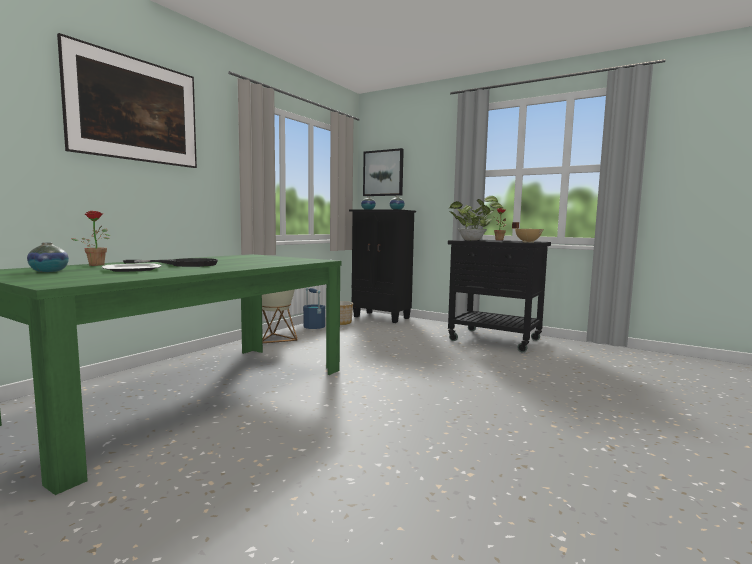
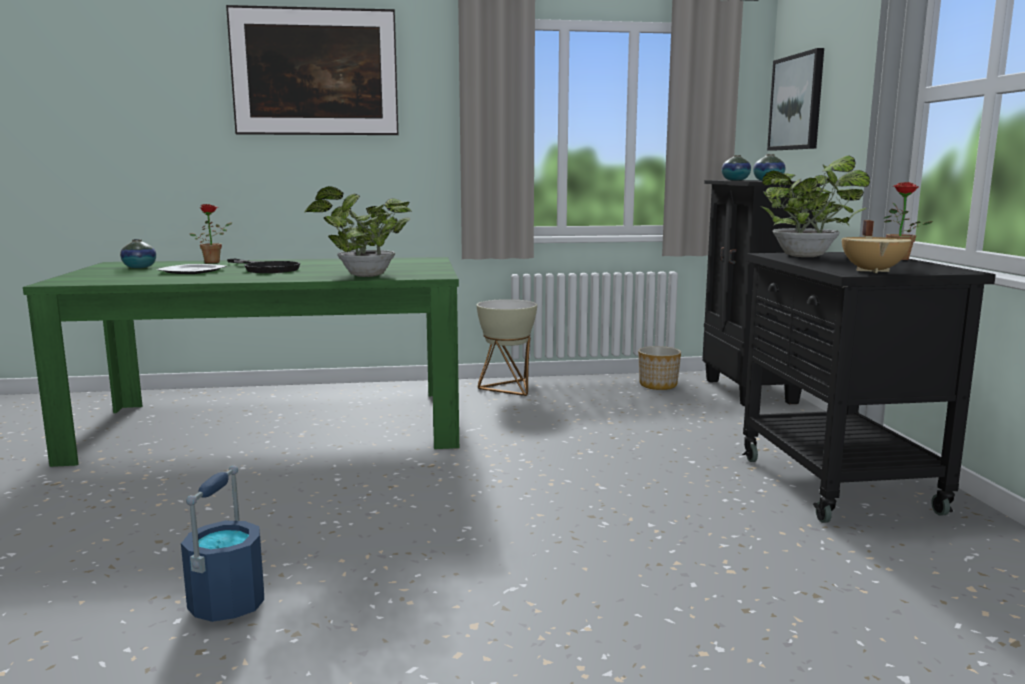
camera: 50 degrees right, 5 degrees up
(281, 262) = (362, 275): none -> potted plant
(314, 327) = (599, 383): blue bucket -> blue bucket (227, 603)

